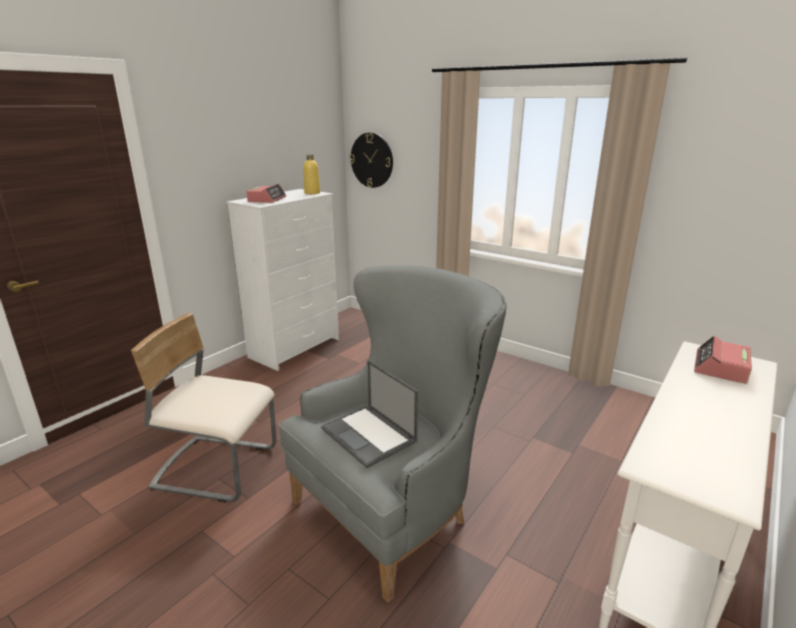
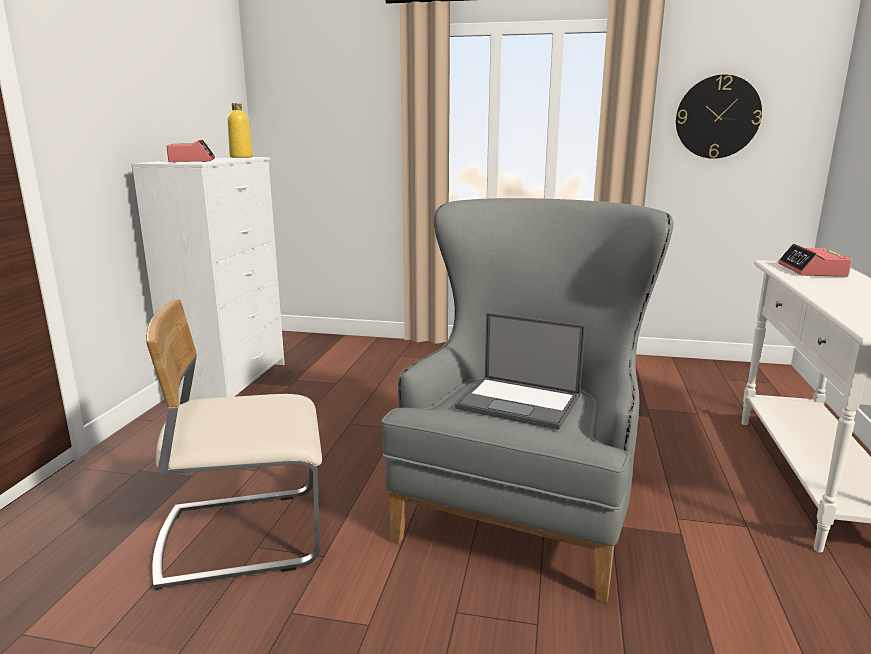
camera: 25 degrees left, 5 degrees down
(372, 160) = (294, 122): wall clock -> wall clock (717, 117)

